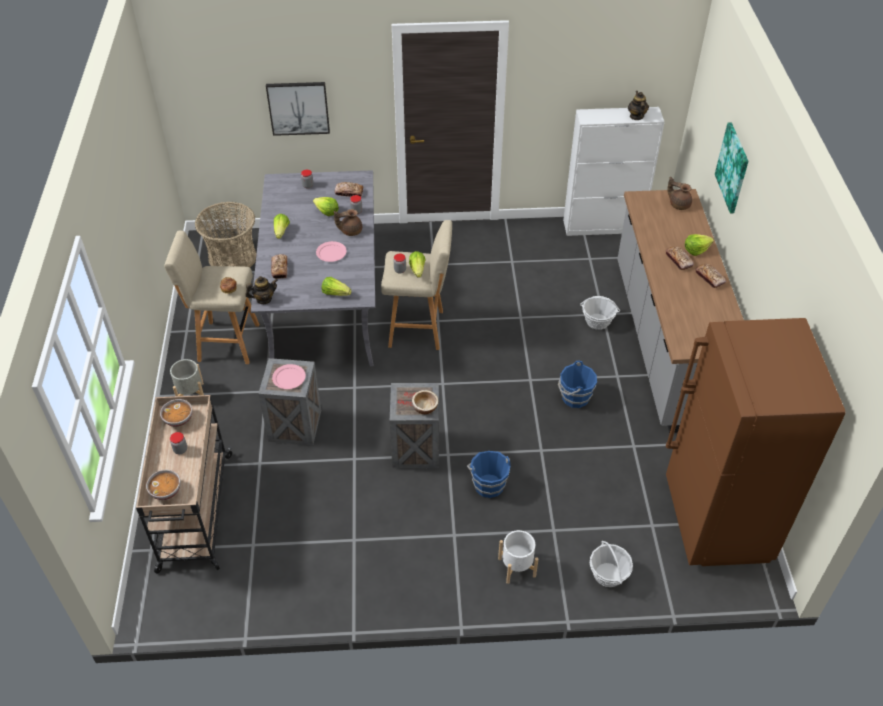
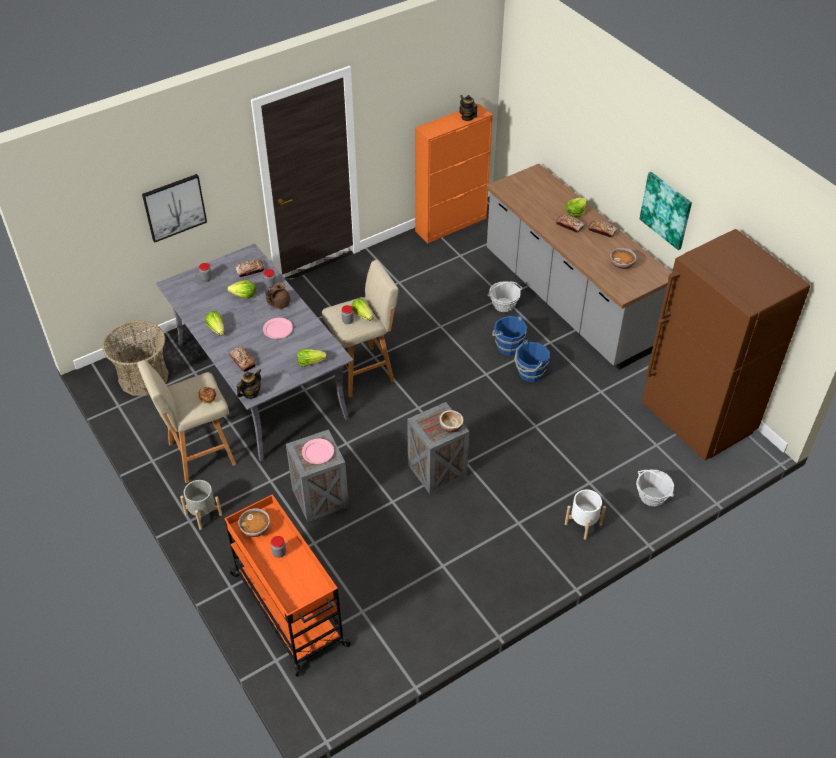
camera: 30 degrees left, 0 degrees up
(166, 491) = (296, 592): bowl -> bowl (622, 264)
(195, 513) = (290, 611): beige cart -> orange cart
(488, 484) = (515, 471): blue bucket -> blue bucket (508, 346)
(603, 226) = (451, 224): white cabinet -> orange cabinet
(678, 204) = (536, 180): brown teapot -> none
(733, 167) = (587, 134): picture -> picture (666, 210)

